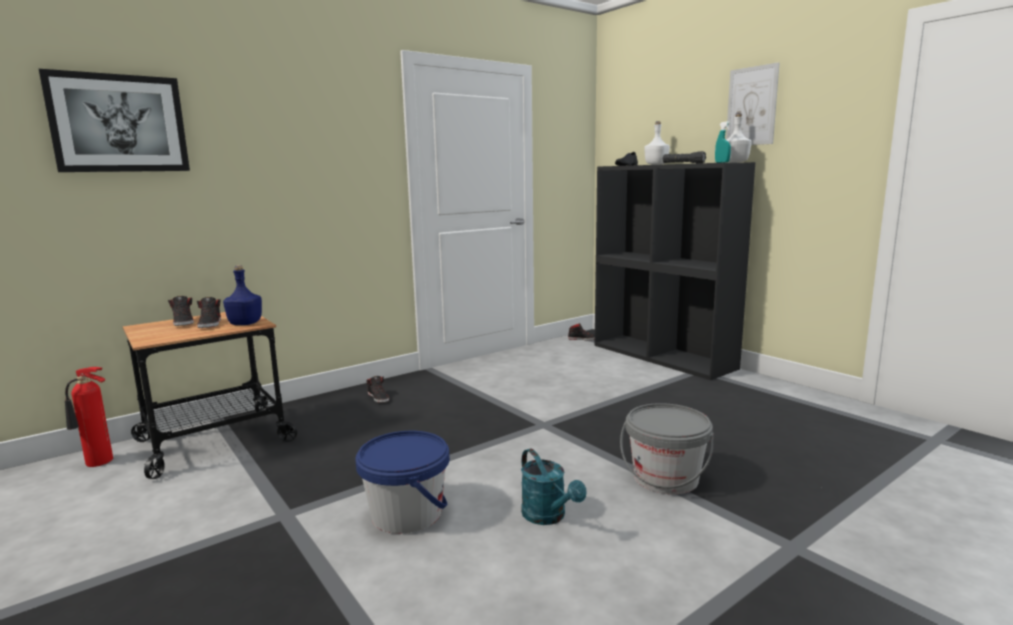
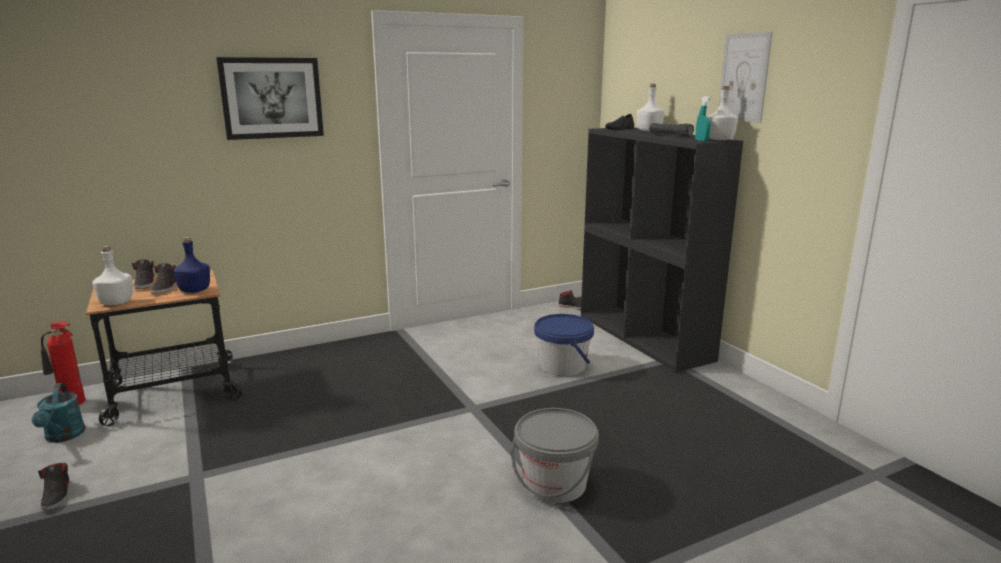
camera: 10 degrees right, 5 degrees up
(119, 123) = (88, 99): picture -> picture (272, 98)
(163, 337) = (117, 302): none -> white bottle
(378, 397) = (336, 359): black shoe -> black shoe (57, 495)
(407, 514) = (297, 490): blue bucket -> blue bucket (562, 366)
(548, 517) = (419, 510): turquoise watering can -> turquoise watering can (63, 437)

